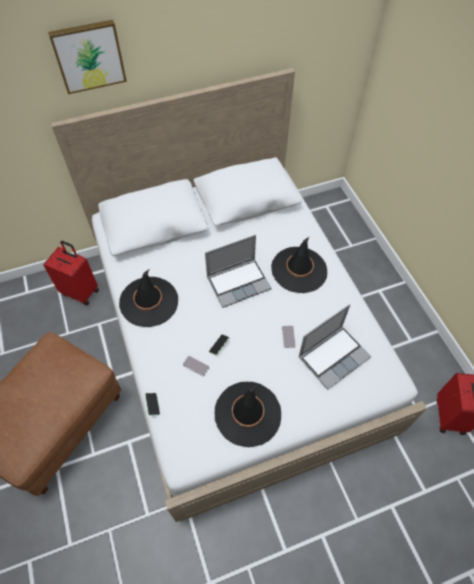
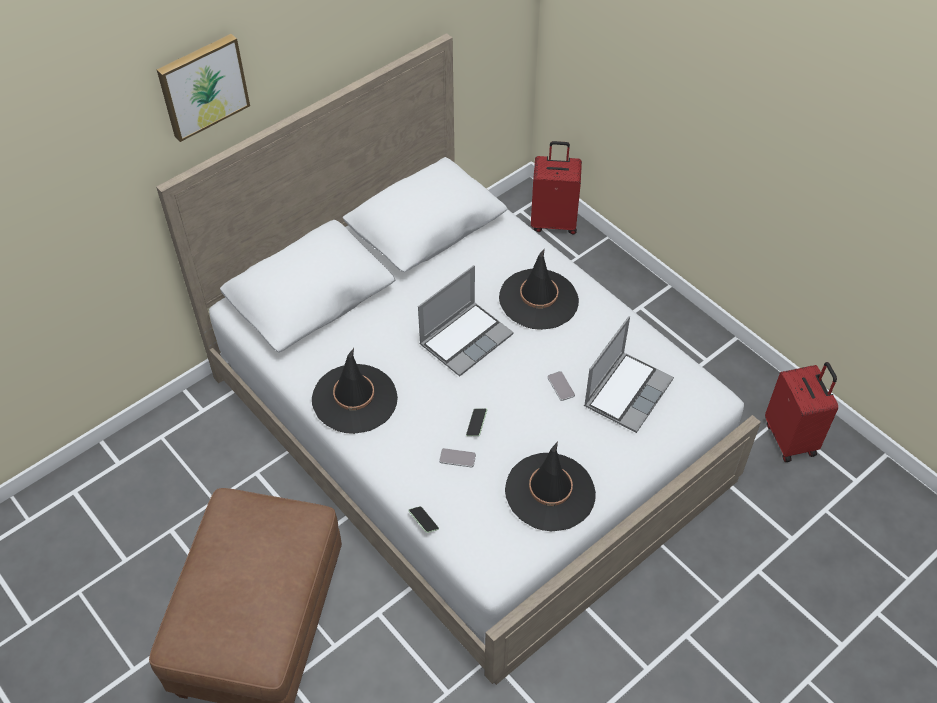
camera: 20 degrees left, 5 degrees down
(81, 291) = (205, 436): red suitcase -> red suitcase (554, 222)

